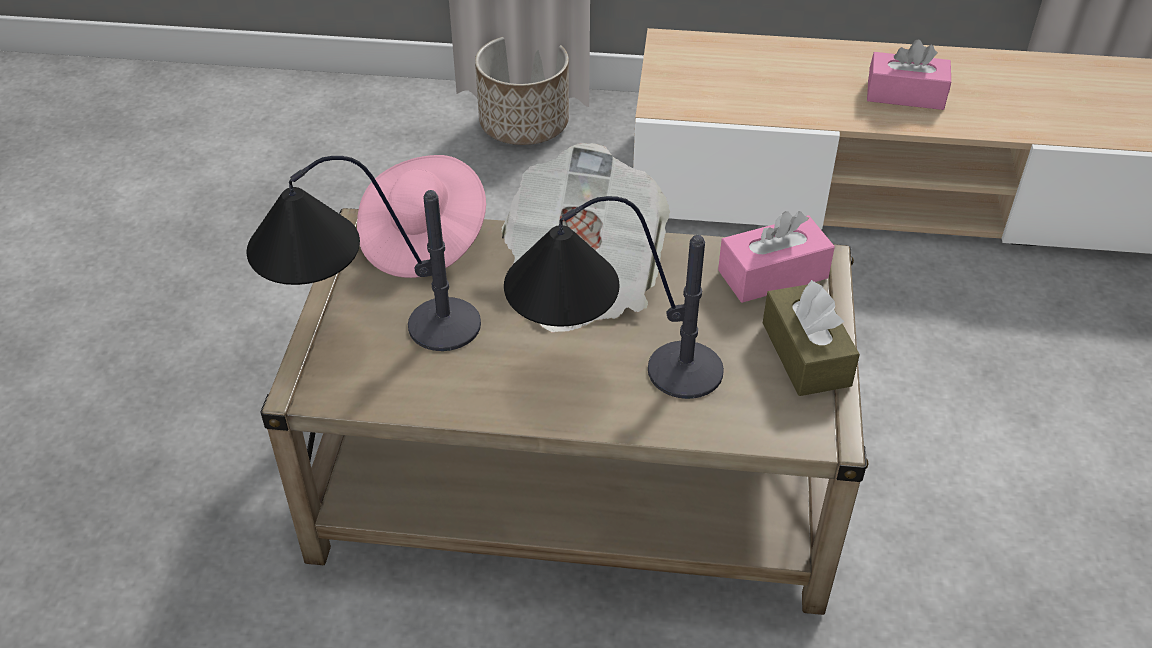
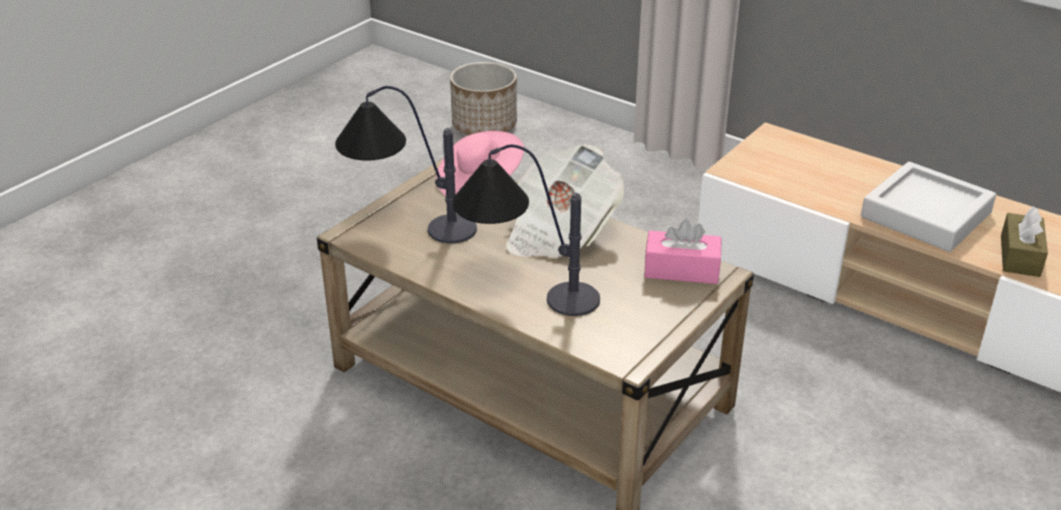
camera: 30 degrees right, 10 degrees down
(524, 125) = (668, 175): planter -> planter (484, 126)
(806, 354) = (659, 317): brown tissue box -> brown tissue box (1020, 256)
(905, 94) = (926, 215): pink tissue box -> grey tray

